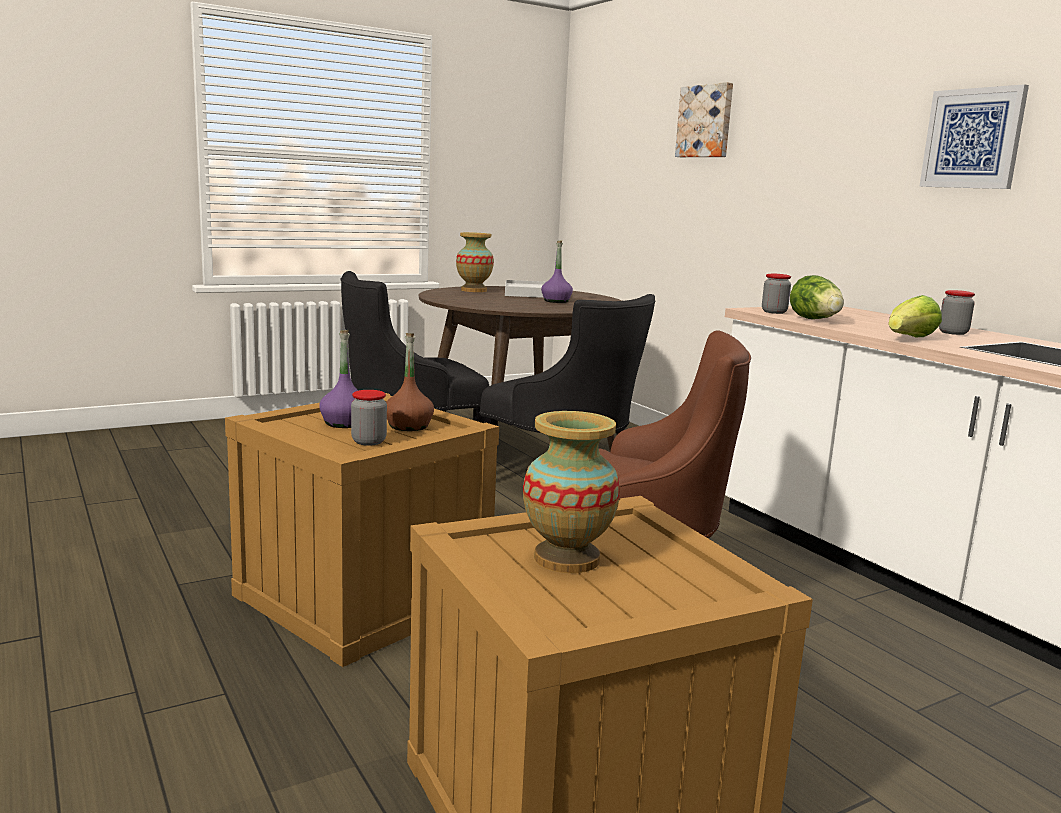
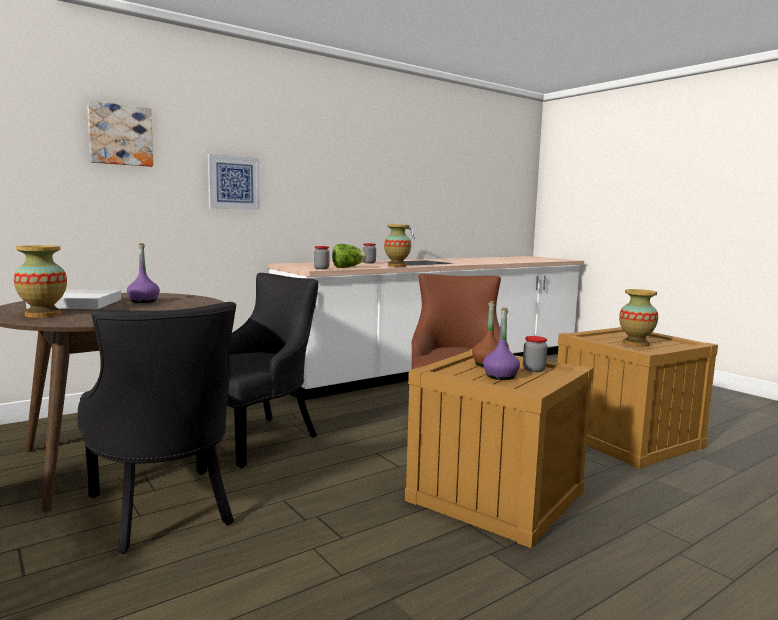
camera: 95 degrees left, 5 degrees down
(910, 338) = (397, 266): lettuce -> vase
(973, 138) = (331, 171): picture -> picture (233, 182)

